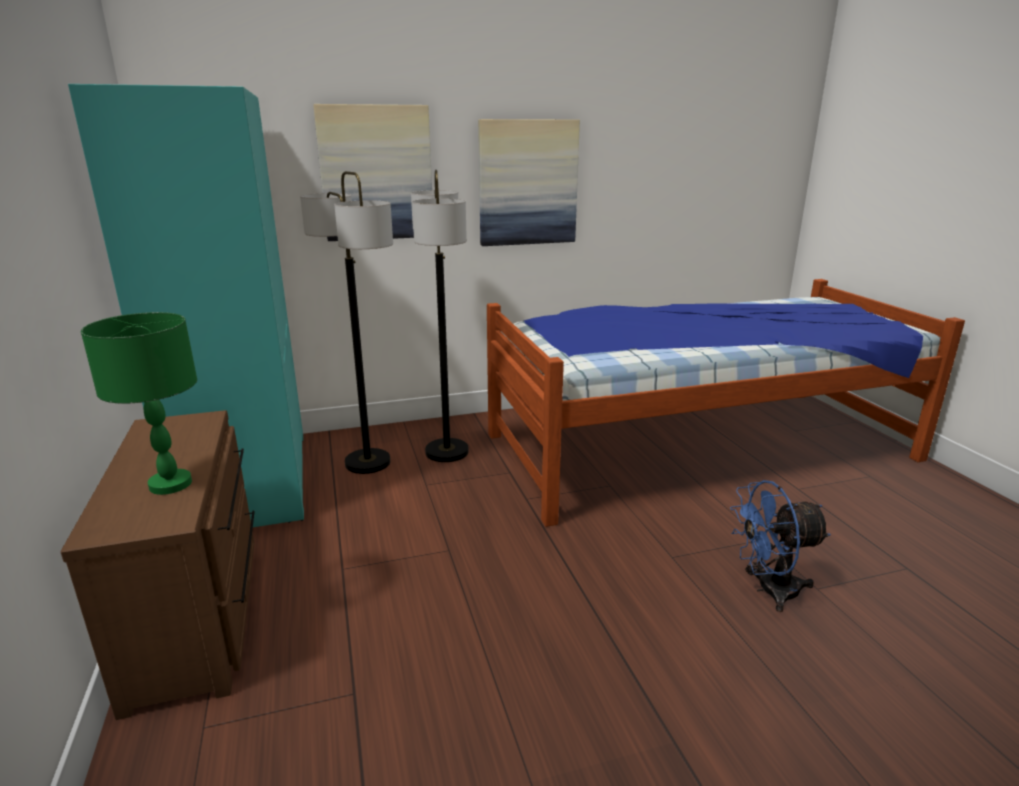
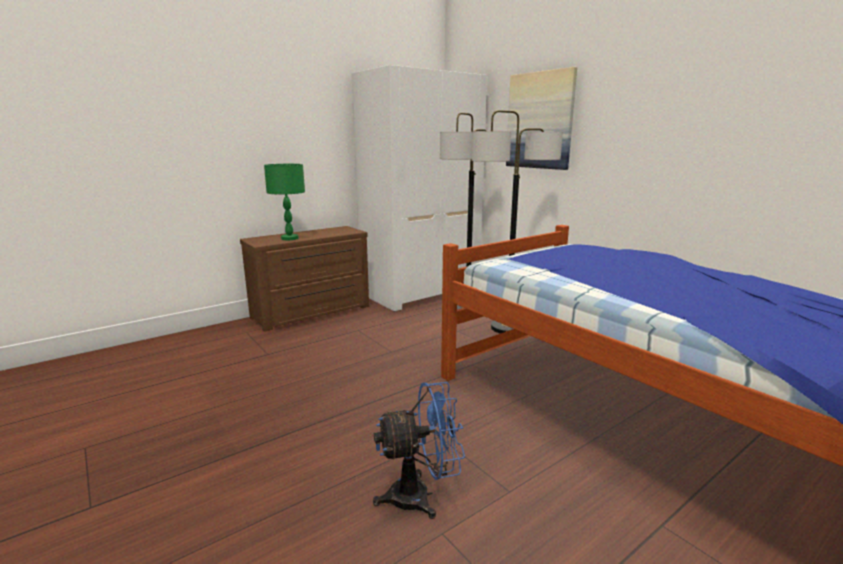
camera: 70 degrees right, 5 degrees down
(246, 480) = (420, 292): turquoise wardrobe -> white wardrobe
(528, 183) = (650, 129): picture -> none
(768, 590) = (420, 496): blue fan -> blue fan turned 105 degrees clockwise

